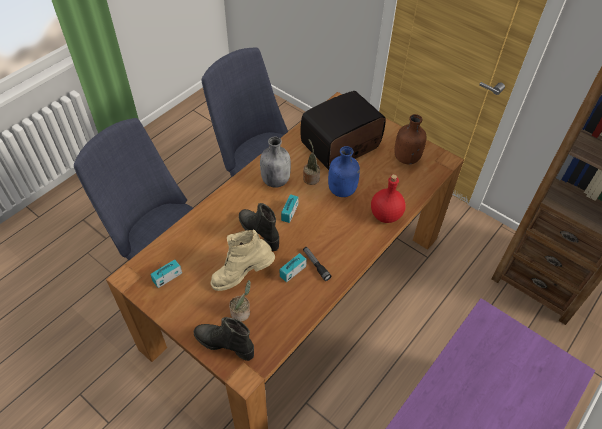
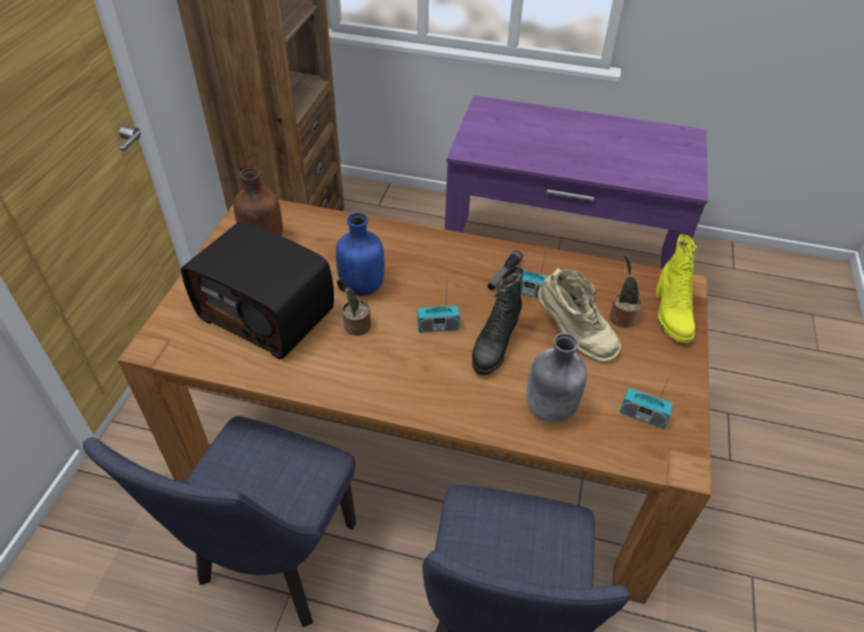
camera: 115 degrees left, 5 degrees down
(225, 344) = (670, 315): black boot -> yellow boot
(275, 180) = (384, 365): grey bottle -> grey bottle (549, 409)
(385, 215) = (383, 237): red bottle -> none

